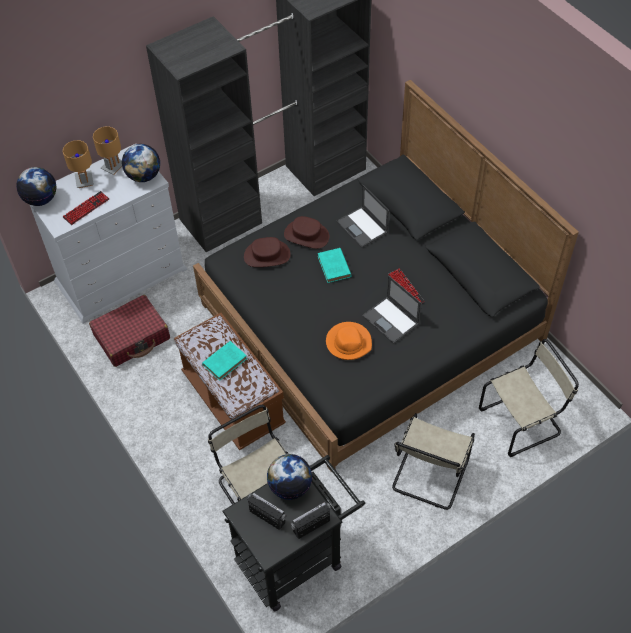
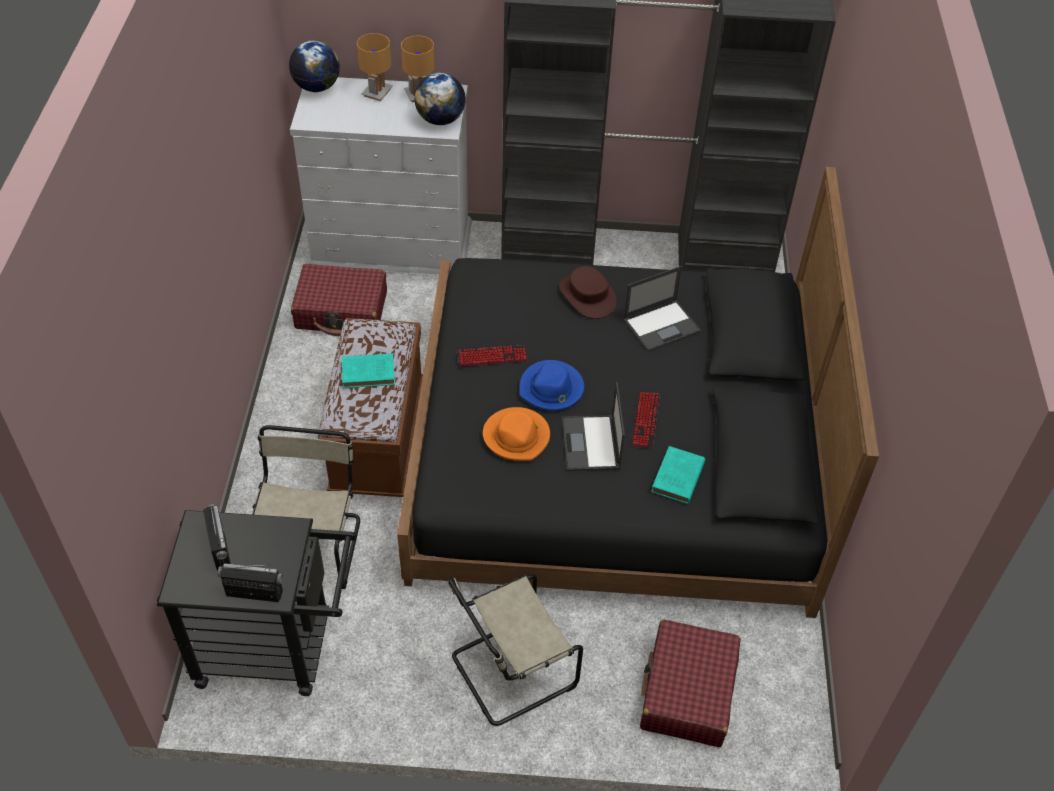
camera: 35 degrees right, 5 degrees down
(86, 208) = (350, 119): keyboard -> keyboard (492, 357)
(267, 255) = (521, 291): brown hat -> none
(290, 486) = (277, 535): globe -> none
(334, 267) = (584, 348): turquoise book -> turquoise book (677, 479)
(340, 303) = (551, 389): none -> blue hat
(362, 227) = (662, 325): laptop -> laptop turned 120 degrees counterclockwise
(522, 421) = (687, 692): beige chair -> red suitcase

